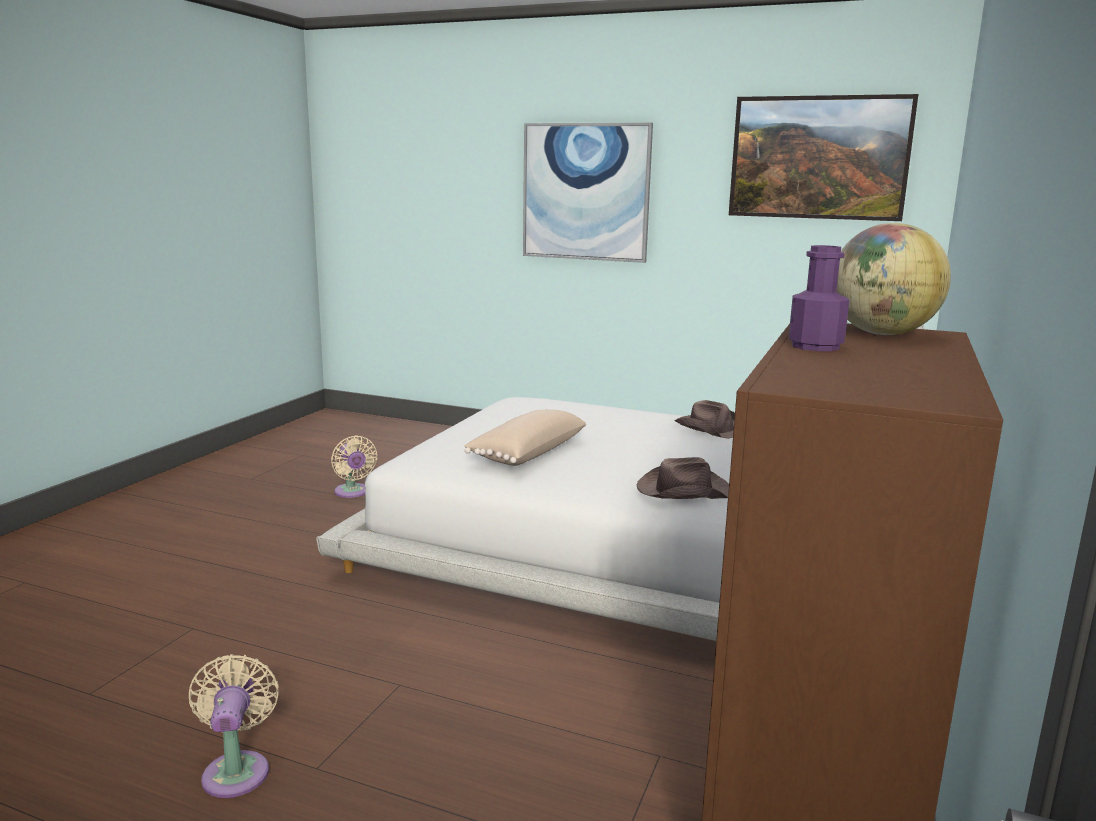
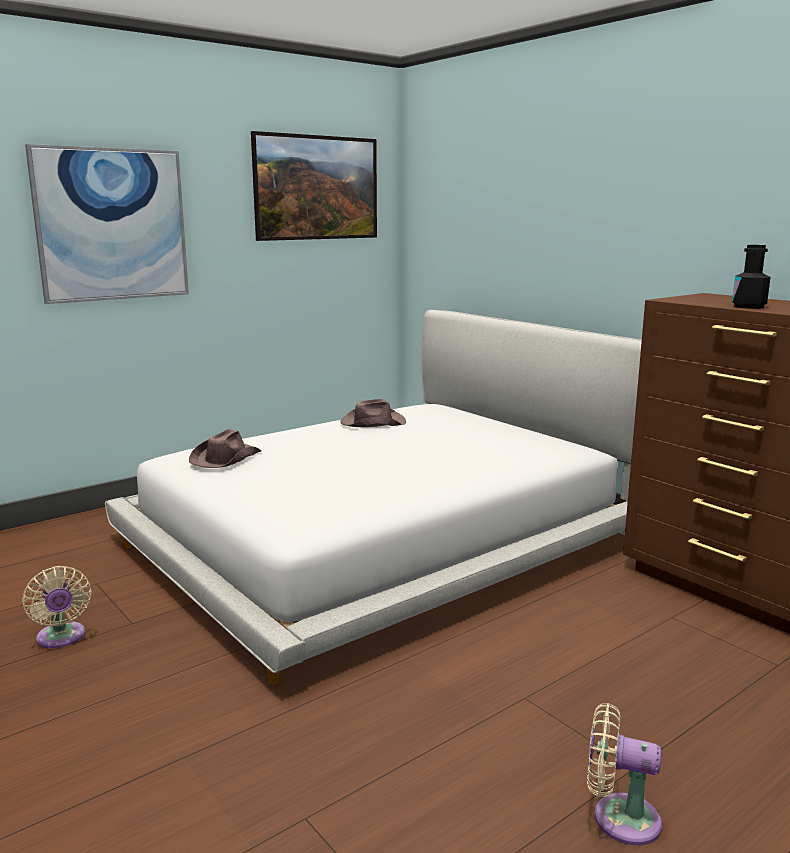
camera: 60 degrees left, 0 degrees up
(352, 492) = (61, 638): beige fan -> beige fan turned 60 degrees clockwise
(526, 453) = (349, 482): beige pillow -> none
(682, 490) = (493, 459): brown hat -> brown hat (225, 458)
(815, 346) = (748, 306): purple bottle -> black bottle
(881, 334) = (708, 298): globe -> none

